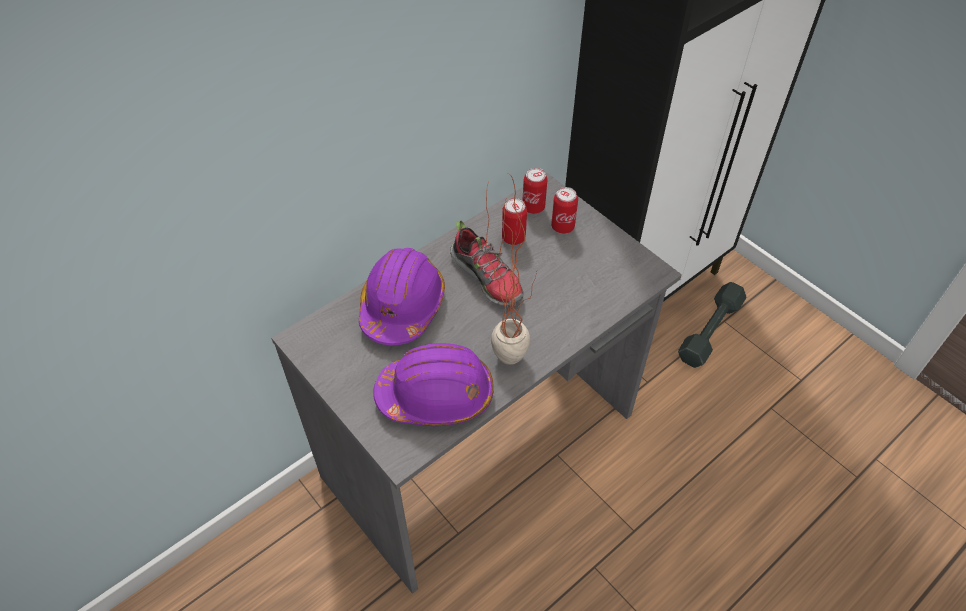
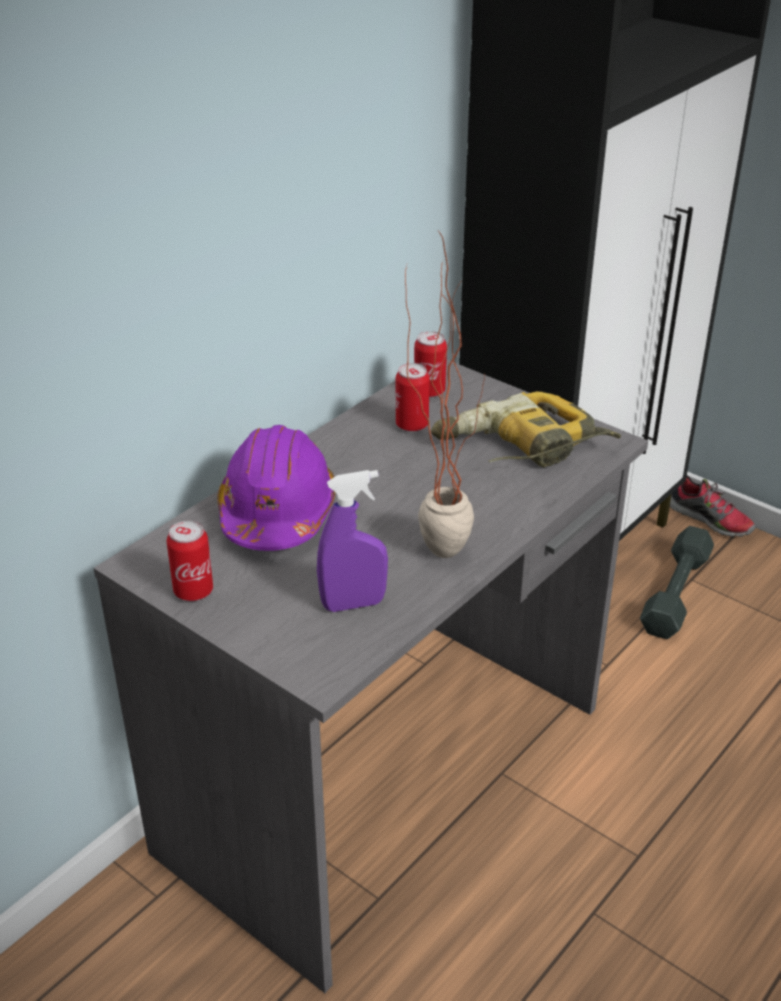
camera: 10 degrees left, 15 degrees down
(436, 395) = (353, 604): purple hard hat -> purple spray bottle
(487, 277) = (388, 469): shoe -> shoe (710, 519)
(562, 227) = (475, 407): can -> can (193, 591)
(586, 269) = (521, 448): none -> power drill

